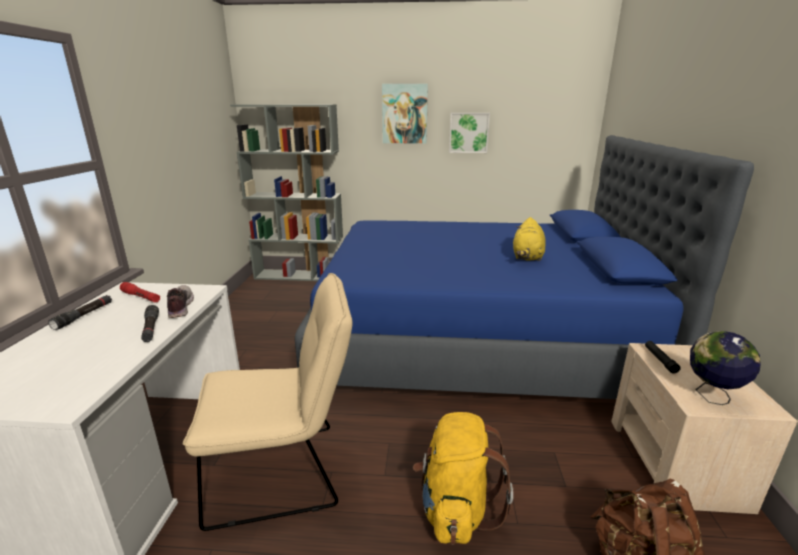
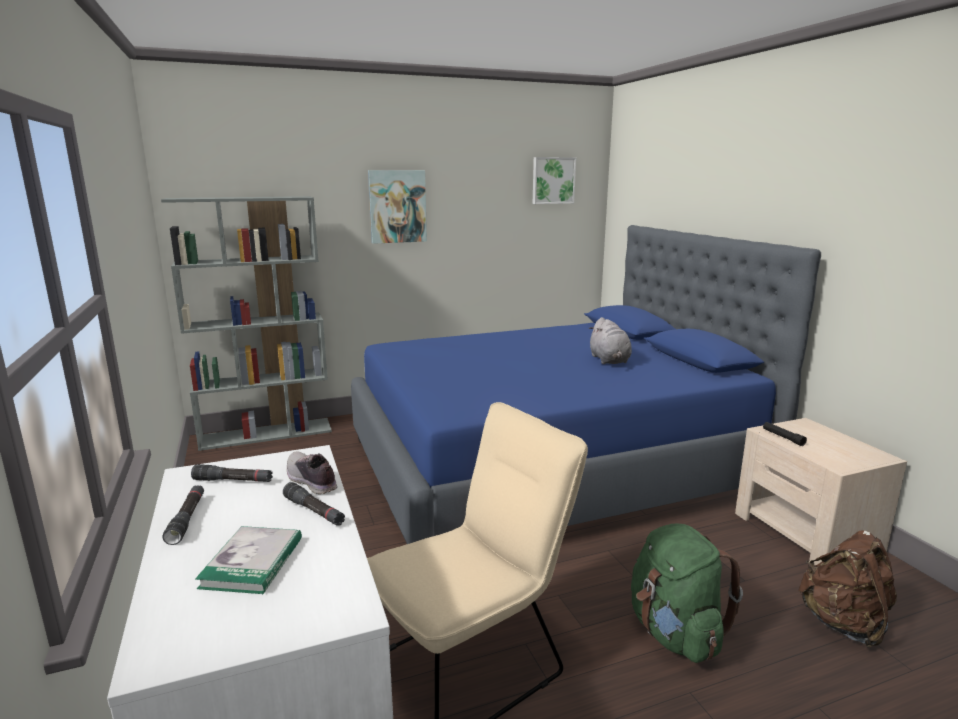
camera: 25 degrees left, 5 degrees down
(71, 353) = (252, 562): none -> book
(141, 297) = (233, 481): red flashlight -> black flashlight
(456, 509) = (674, 633): yellow backpack -> green backpack
(468, 132) = (473, 226): picture -> picture (553, 180)
(527, 257) = (609, 360): yellow plush toy -> grey plush toy
(711, 396) = (843, 457): globe -> none

